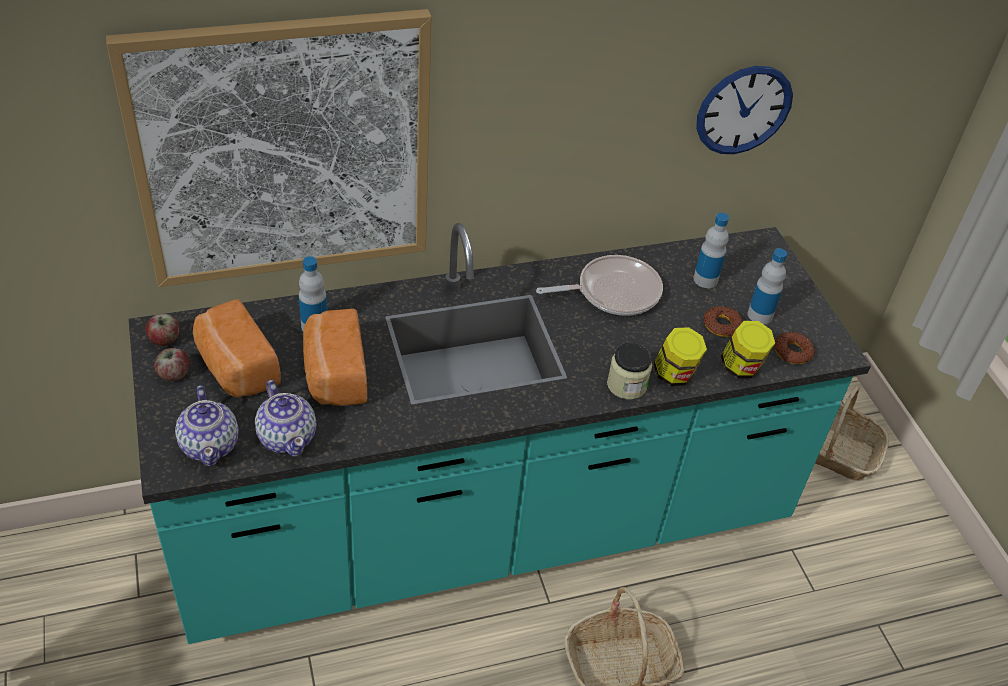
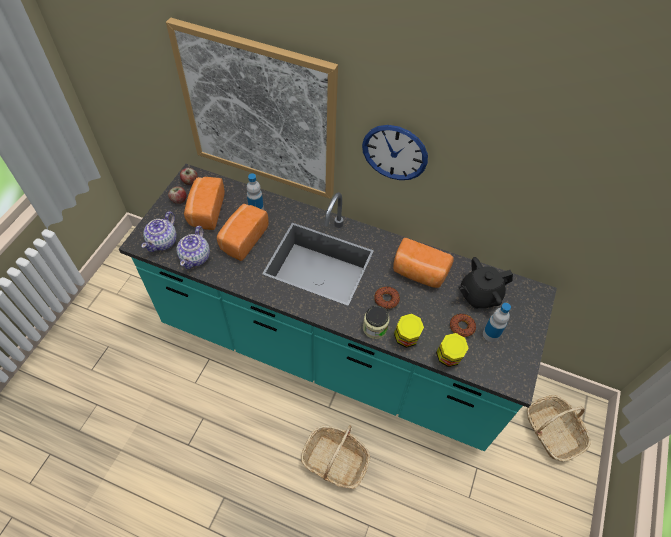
camera: 40 degrees right, 10 degrees up
(613, 292) = (418, 273): frying pan -> bread
(705, 279) = (479, 295): bottle -> black teapot
(743, 110) = (545, 207): wall clock -> wall clock (395, 152)
(792, 352) = (488, 367): donut -> donut (386, 299)

